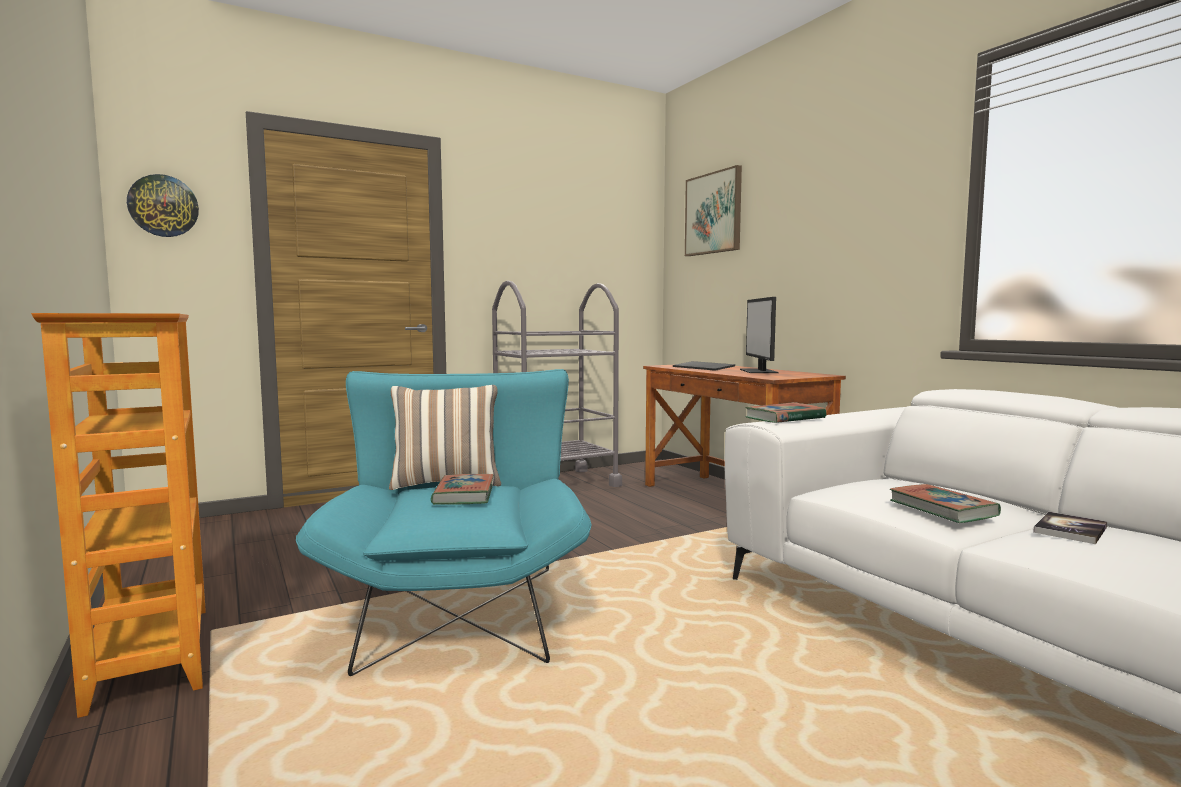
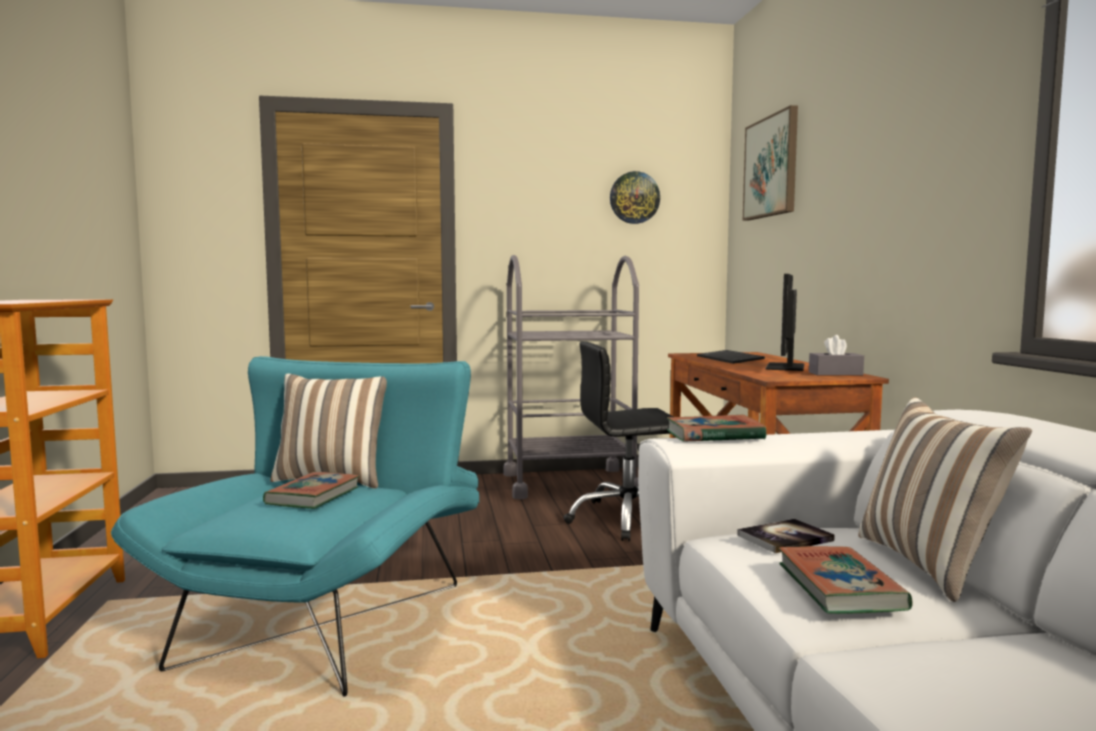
camera: 20 degrees right, 0 degrees up
(163, 206) = (186, 192): wall clock -> wall clock (634, 197)
(632, 506) = (627, 519): none -> black office chair
(805, 374) = (835, 374): none -> grey tissue box
(967, 492) = (930, 565): none -> pillow
(1070, 530) = (999, 651): book -> book (785, 538)

